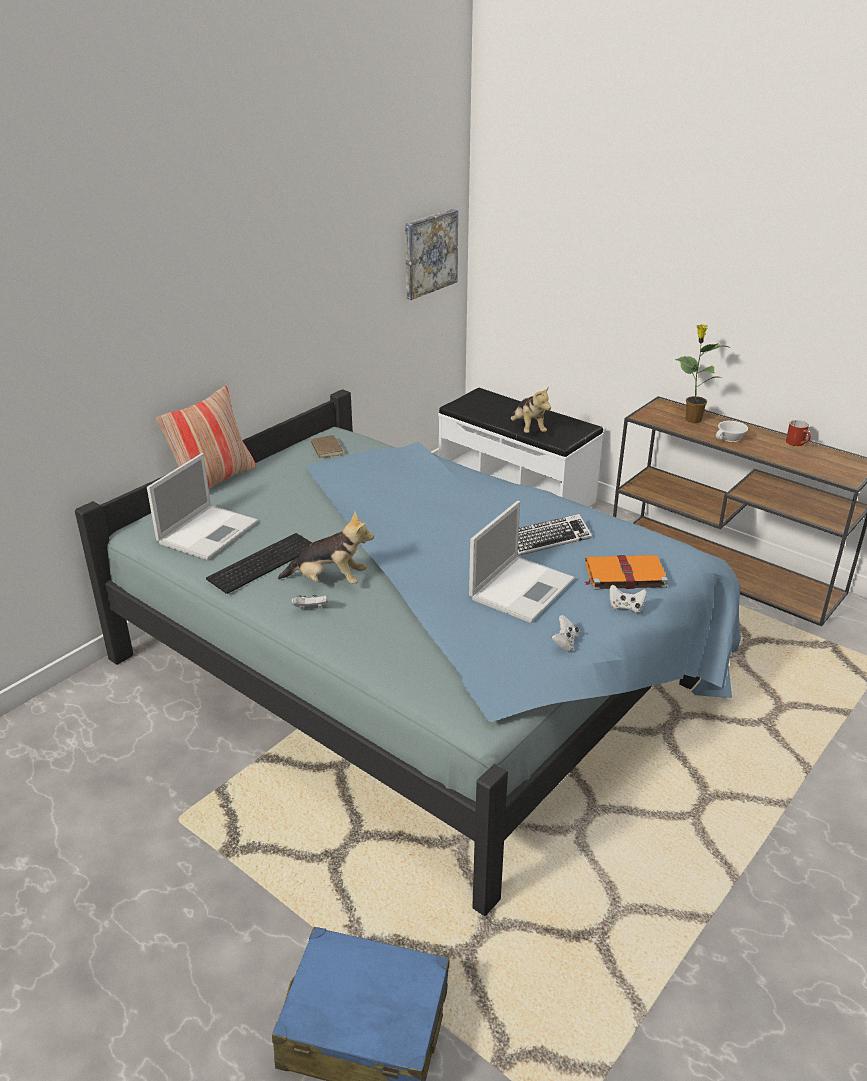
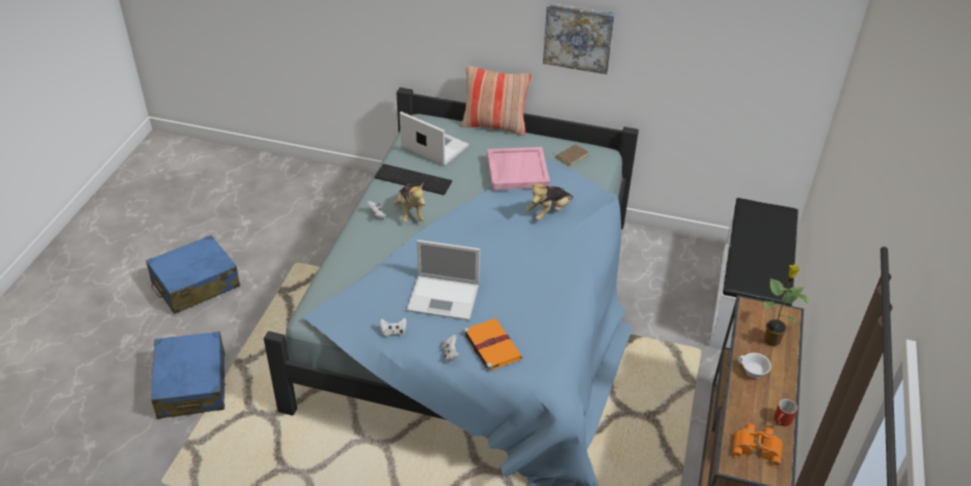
camera: 65 degrees right, 10 degrees up
(117, 974) = (195, 284): none -> blue suitcase
(209, 531) = (433, 146): laptop -> laptop turned 150 degrees counterclockwise
(324, 483) = (517, 170): none -> pink tray
(429, 253) = (779, 74): picture -> picture (578, 37)
(528, 429) = (743, 258): plush toy -> plush toy (549, 212)
(548, 539) = (515, 296): keyboard -> none
(826, 462) = (757, 446): none -> orange binoculars

